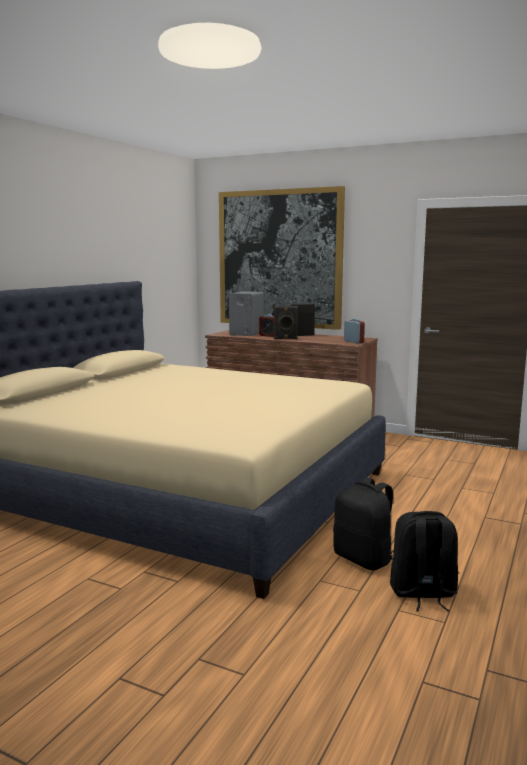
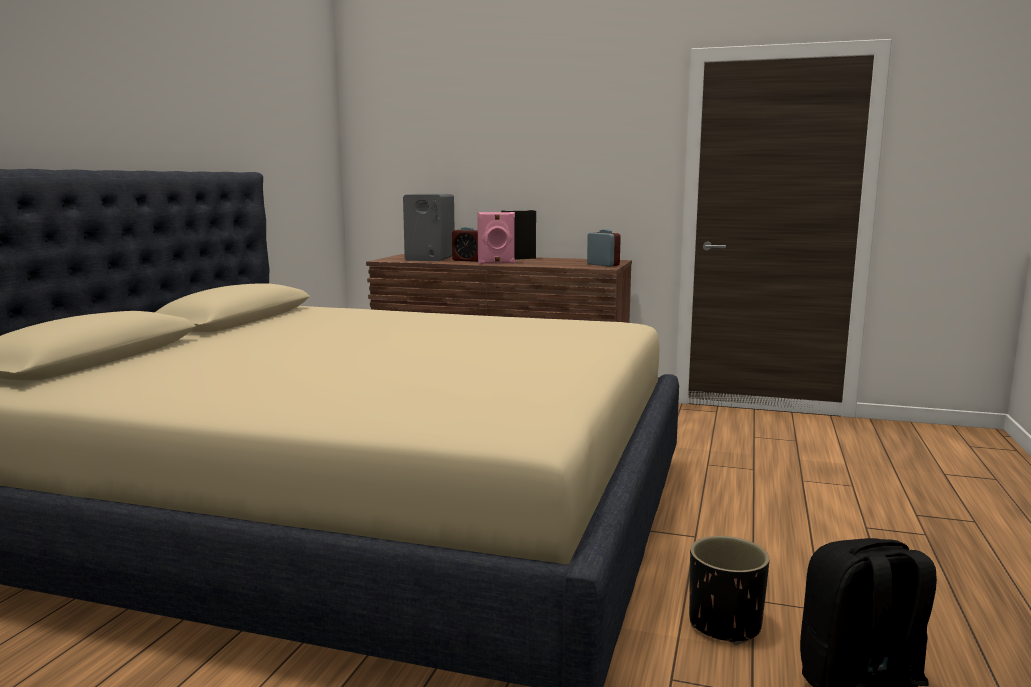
camera: 10 degrees left, 0 degrees up
(280, 259) = (476, 143): picture -> none
(285, 338) = (496, 263): black speaker -> pink speaker
(364, 559) = (725, 625): black backpack -> black planter

